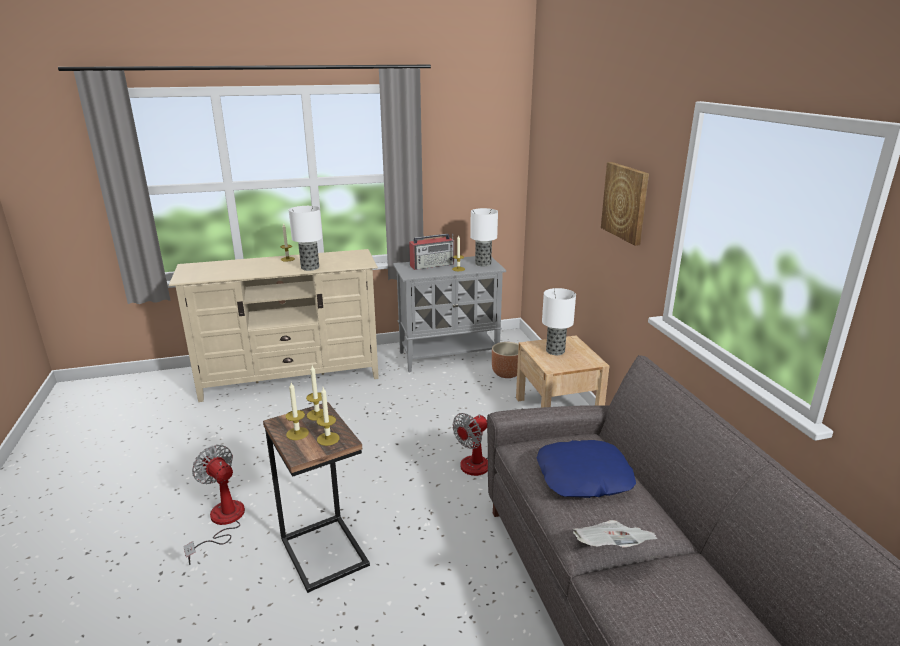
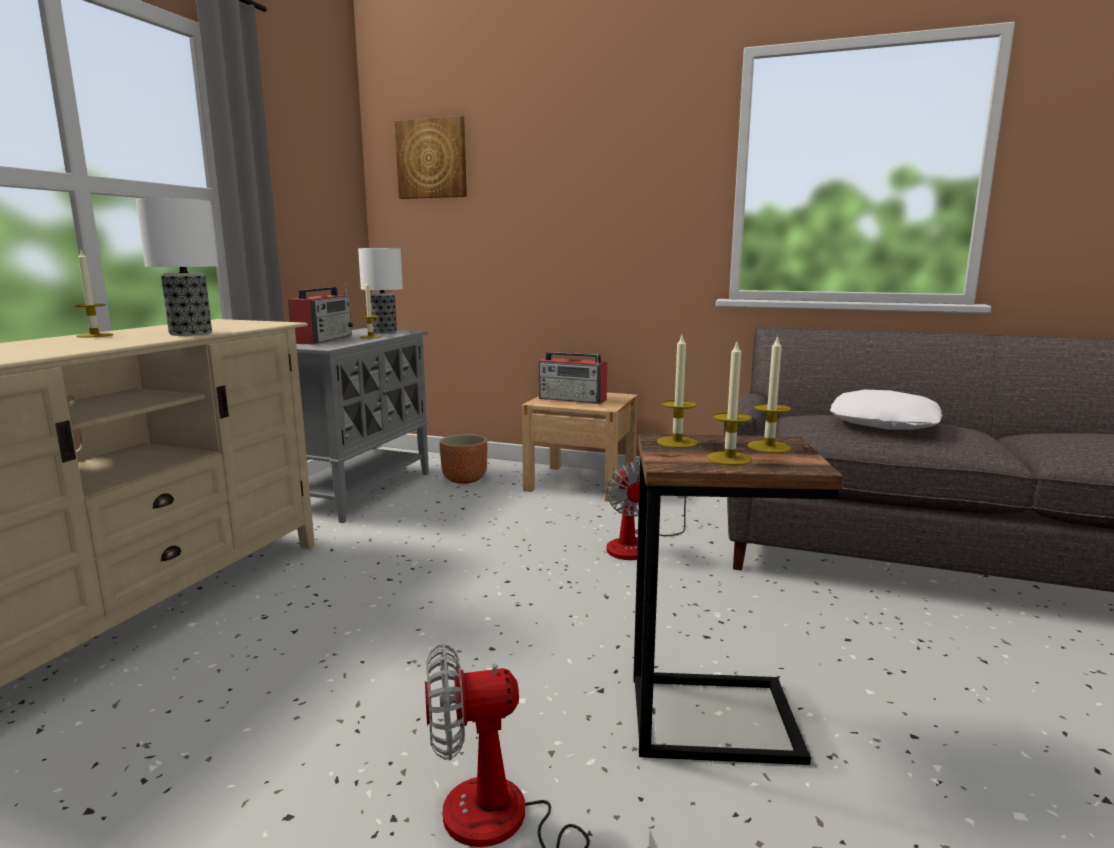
camera: 55 degrees left, 10 degrees down
(556, 351) = (573, 399): table lamp -> radio
(584, 477) = (884, 423): blue pillow -> white pillow
(610, 550) = (1021, 441): newspaper -> none
(626, 202) = (629, 188): picture -> picture (432, 159)

